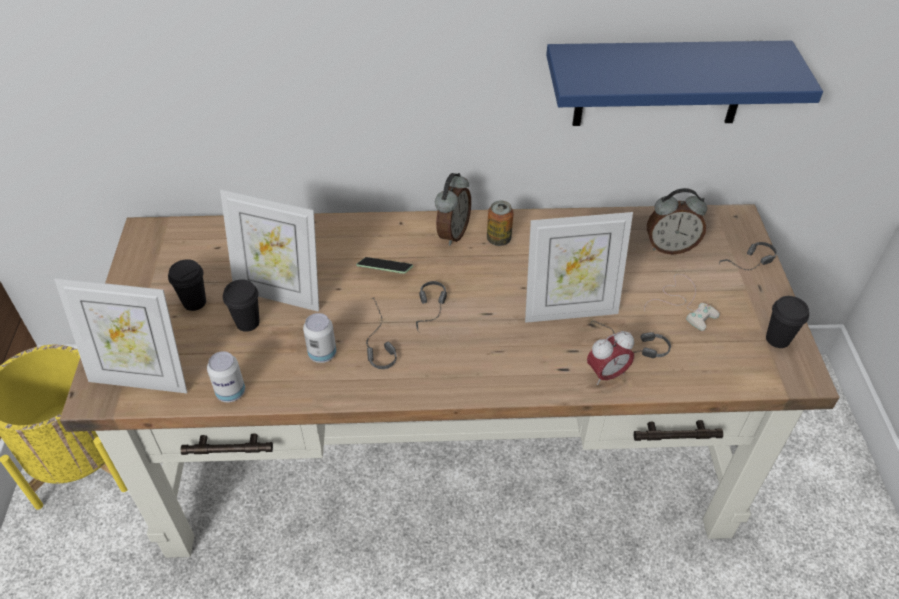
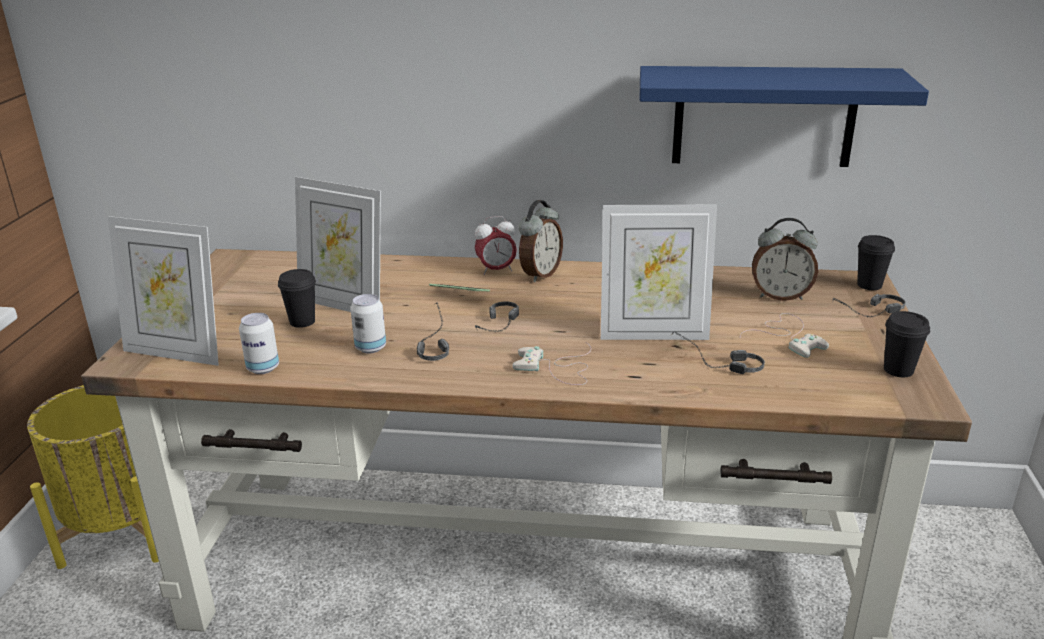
camera: 10 degrees right, 20 degrees down
(194, 302) = (255, 305): black cup -> black cup (869, 285)
(495, 366) = (557, 368): none -> white game controller
(498, 239) = (589, 281): can -> none
(606, 374) = (684, 383): alarm clock -> alarm clock (496, 270)

